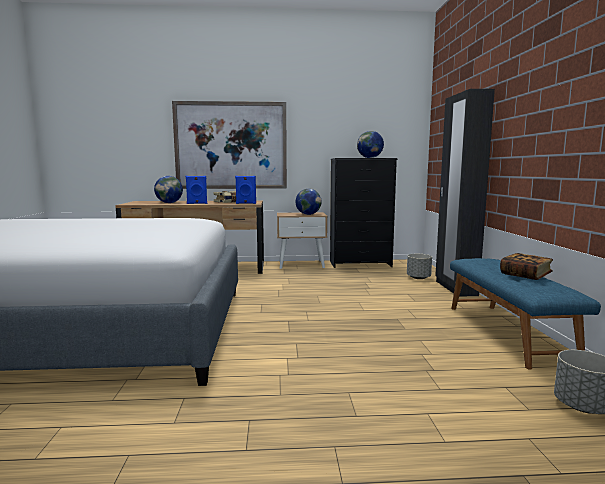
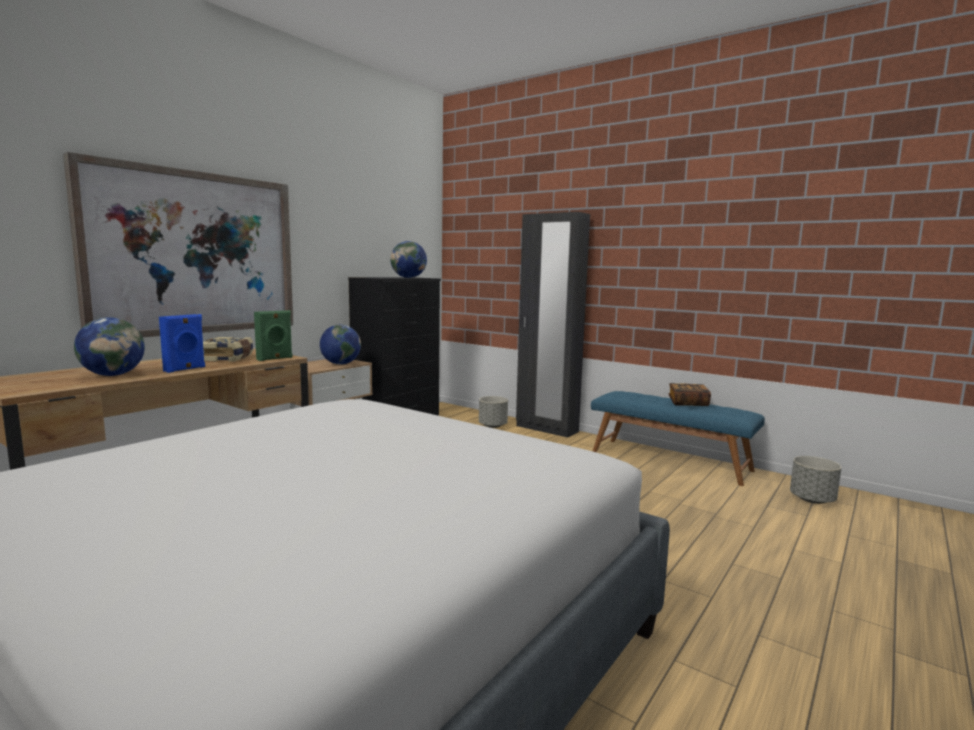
camera: 50 degrees left, 0 degrees up
(246, 203) = (275, 359): blue speaker -> green speaker

